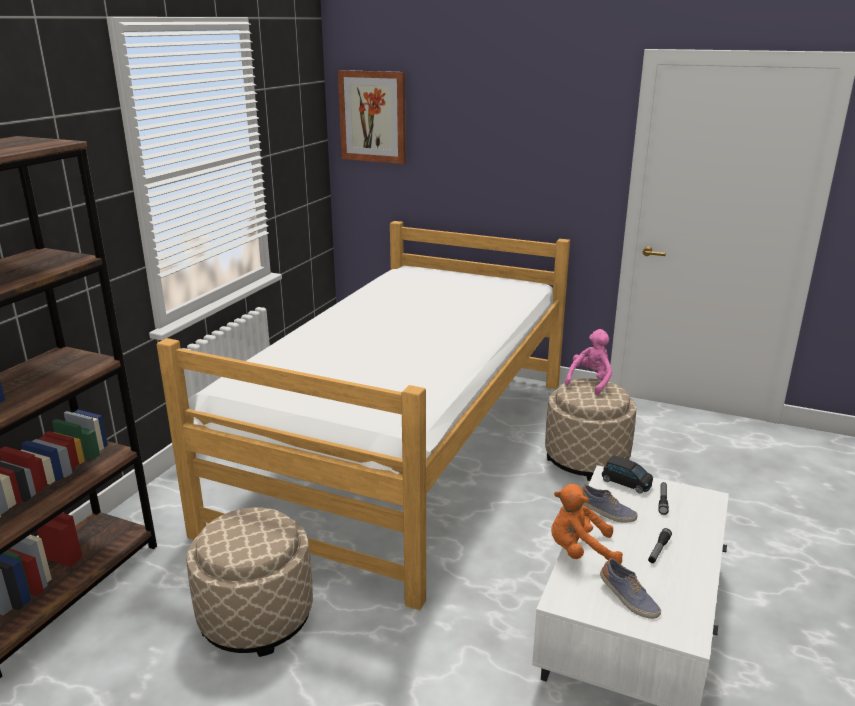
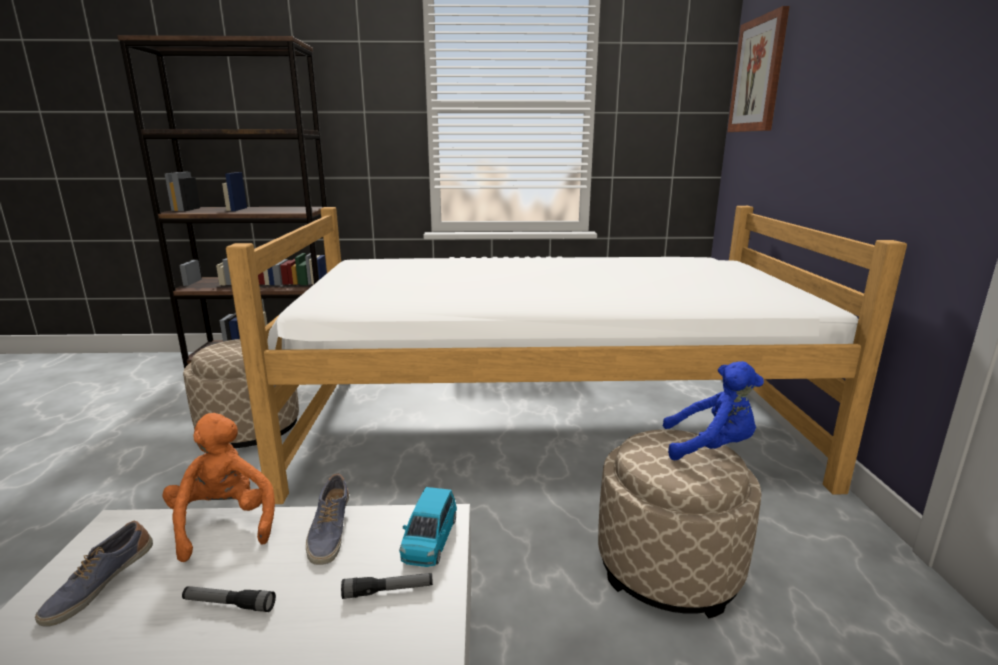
camera: 65 degrees right, 5 degrees down
(590, 382) = (711, 447): pink plush toy -> blue plush toy
(626, 483) = (430, 540): black toy car -> blue toy car

